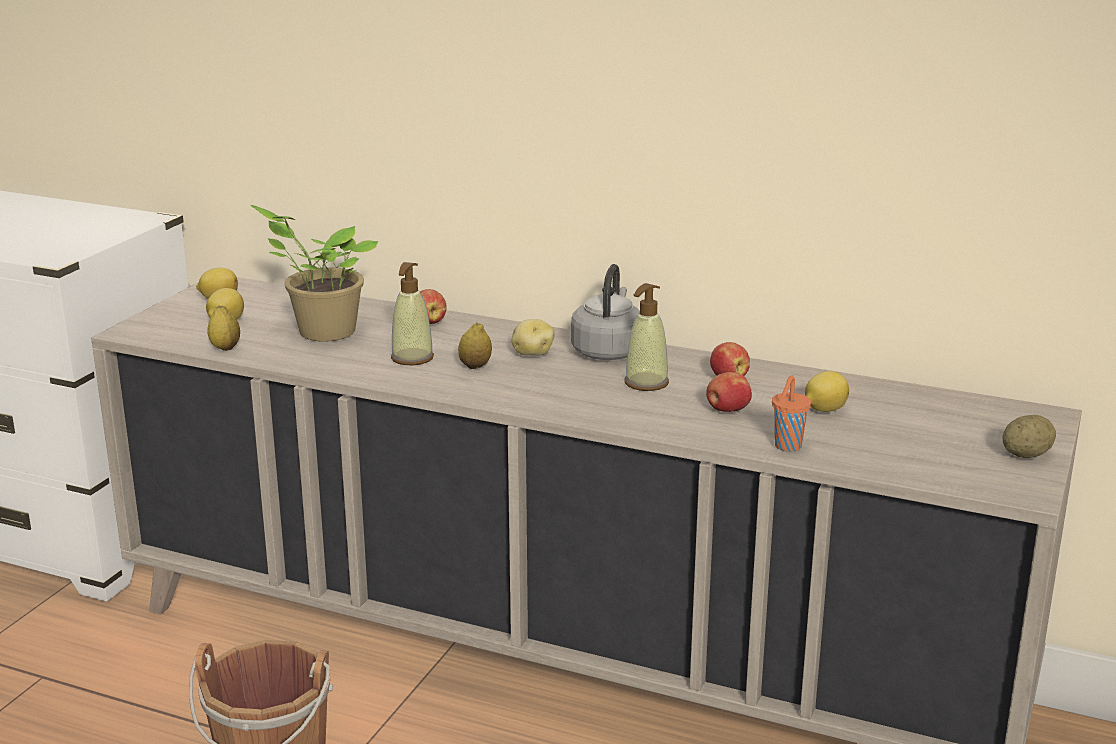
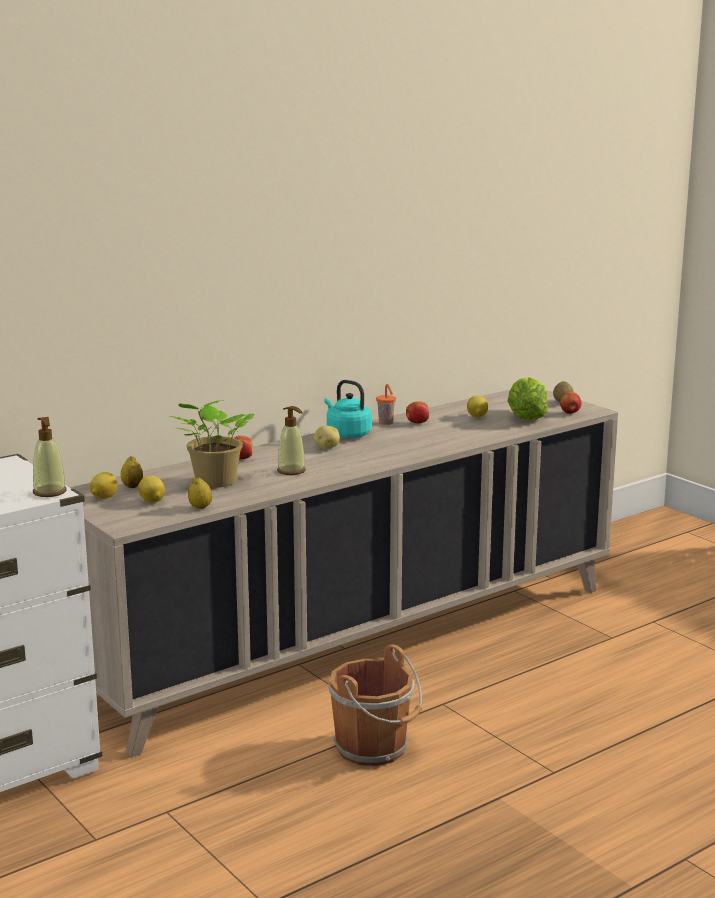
camera: 60 degrees left, 5 degrees down
(475, 366) = (325, 461): lemon -> lemon (132, 486)
(608, 351) = (347, 434): grey kettle -> turquoise kettle
(646, 383) = (400, 436): soap dispenser -> soap dispenser (49, 492)
(727, 410) = (454, 431): apple -> apple (570, 413)
(787, 447) = (507, 431): orange cup -> orange cup (386, 423)
(880, 446) = (526, 418): none -> lettuce

